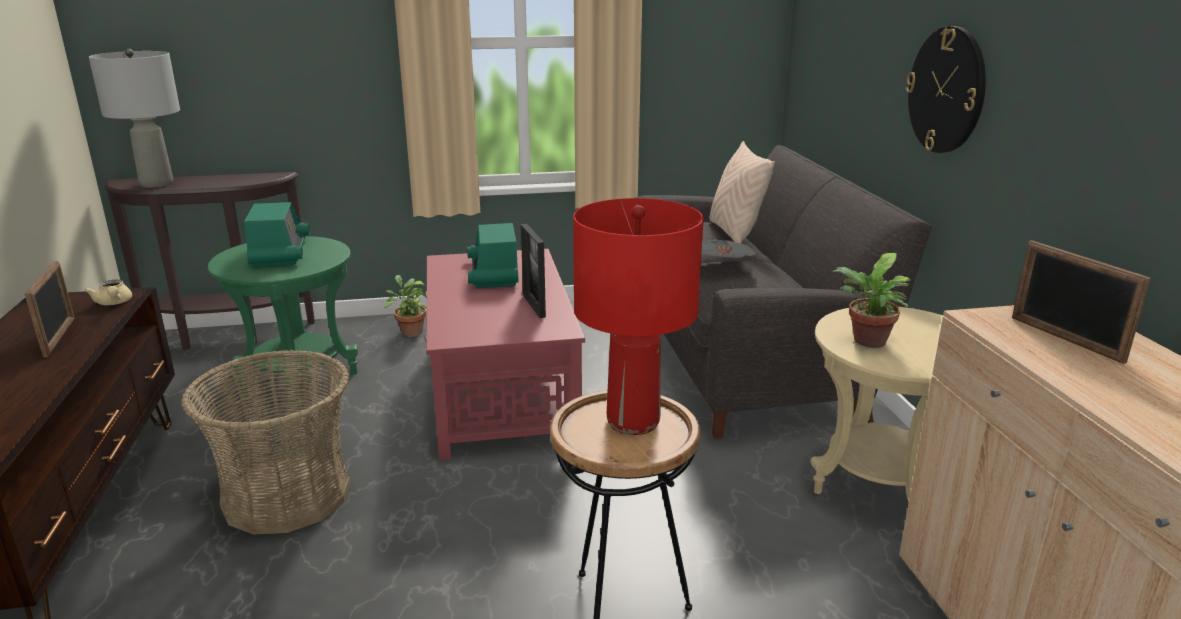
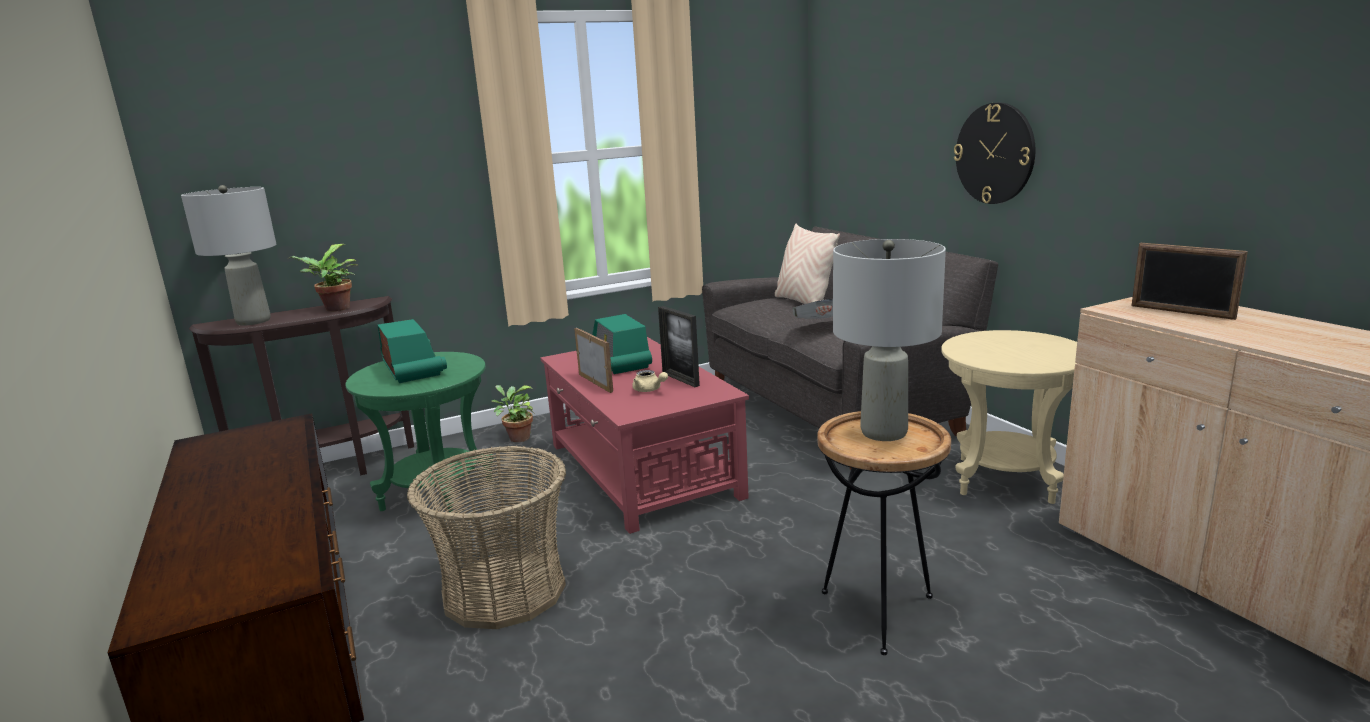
camera: 15 degrees left, 5 degrees down
(59, 337) = (257, 467): picture frame -> picture frame (595, 383)
(114, 303) = (283, 432): beige teapot -> beige teapot (649, 390)
(632, 422) = (883, 432): red table lamp -> grey table lamp
(866, 342) = (992, 356): potted plant -> potted plant (335, 309)

